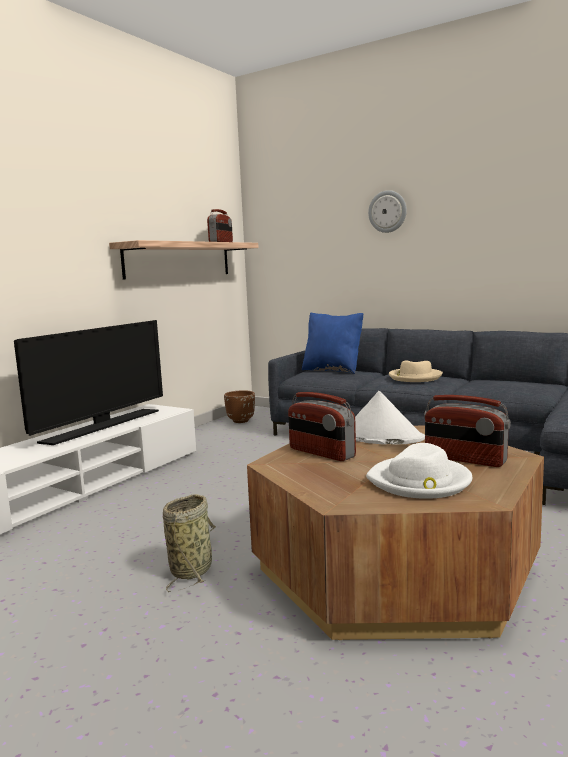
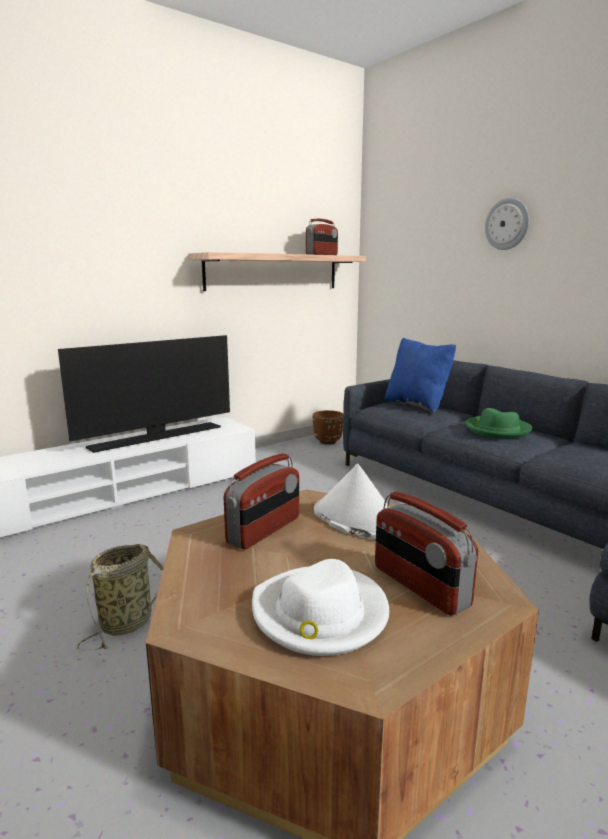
camera: 20 degrees right, 5 degrees up
(321, 453) = (265, 530): radio -> radio turned 120 degrees counterclockwise
(414, 377) = (497, 430): beige hat -> green hat

